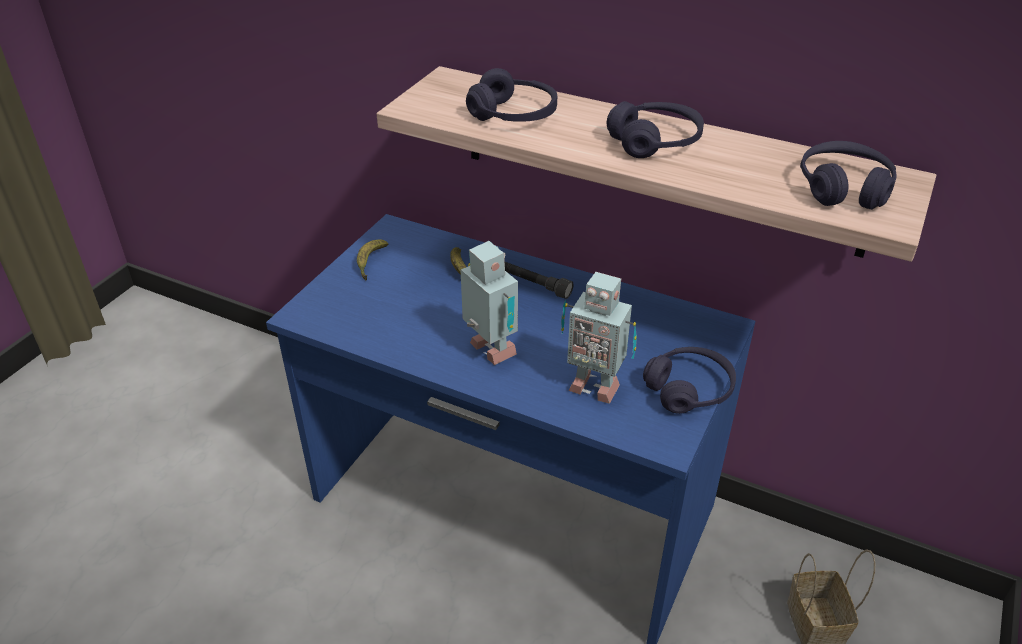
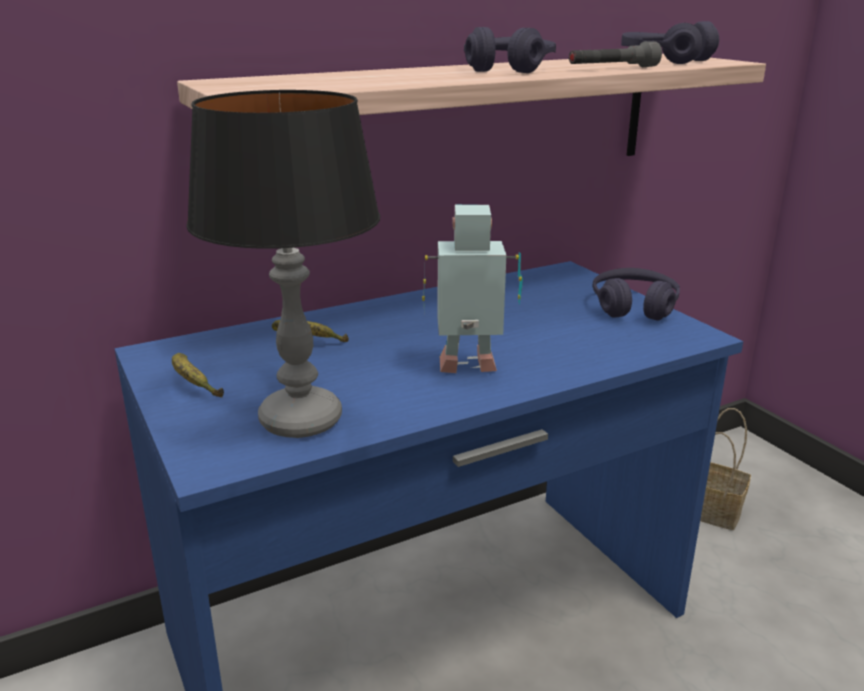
camera: 55 degrees left, 15 degrees down
(365, 319) = (300, 420): none -> table lamp
(513, 115) = (360, 79): purple headphones -> none
(535, 285) = (393, 316): grey flashlight -> grey flashlight (612, 68)
(593, 385) = (584, 338): toy robot -> none

